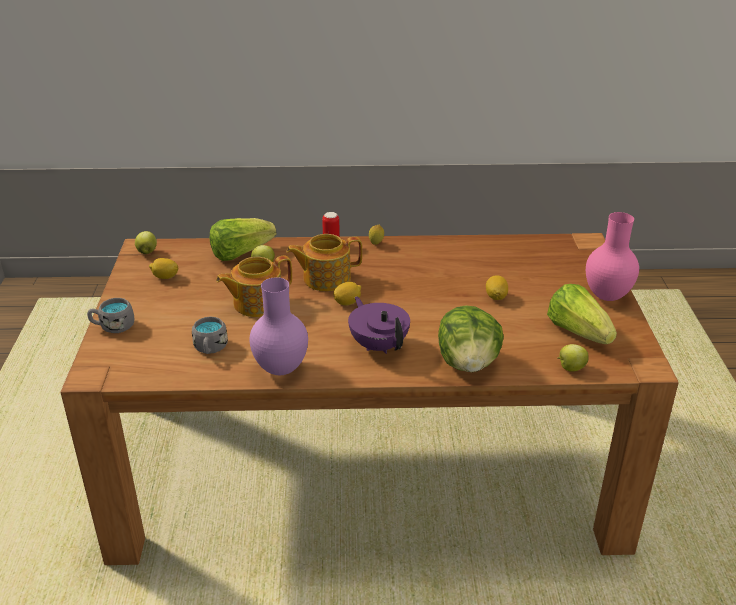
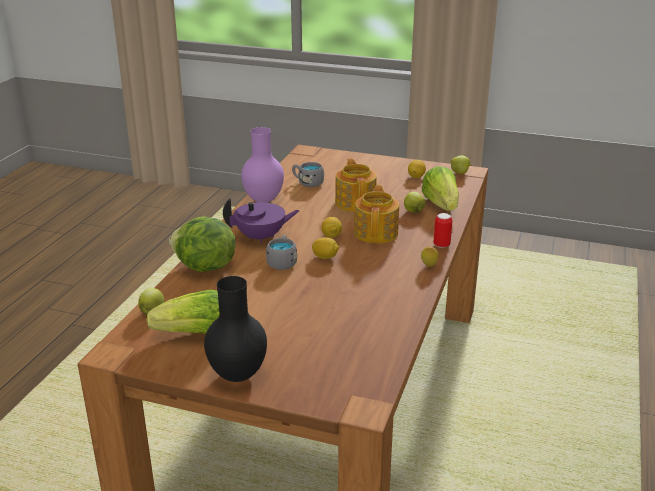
camera: 110 degrees right, 5 degrees down
(113, 326) = (358, 158): grey mug -> grey mug (282, 261)
(496, 297) = (289, 306): lemon -> lemon (325, 257)
(606, 297) = (237, 375): pink vase -> black vase

